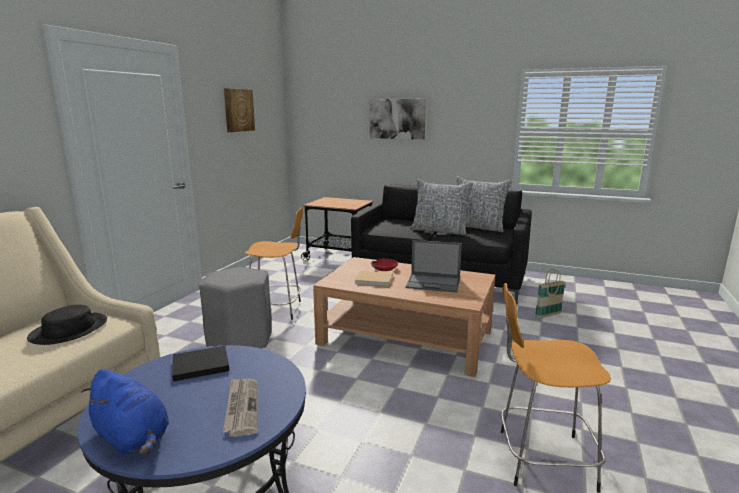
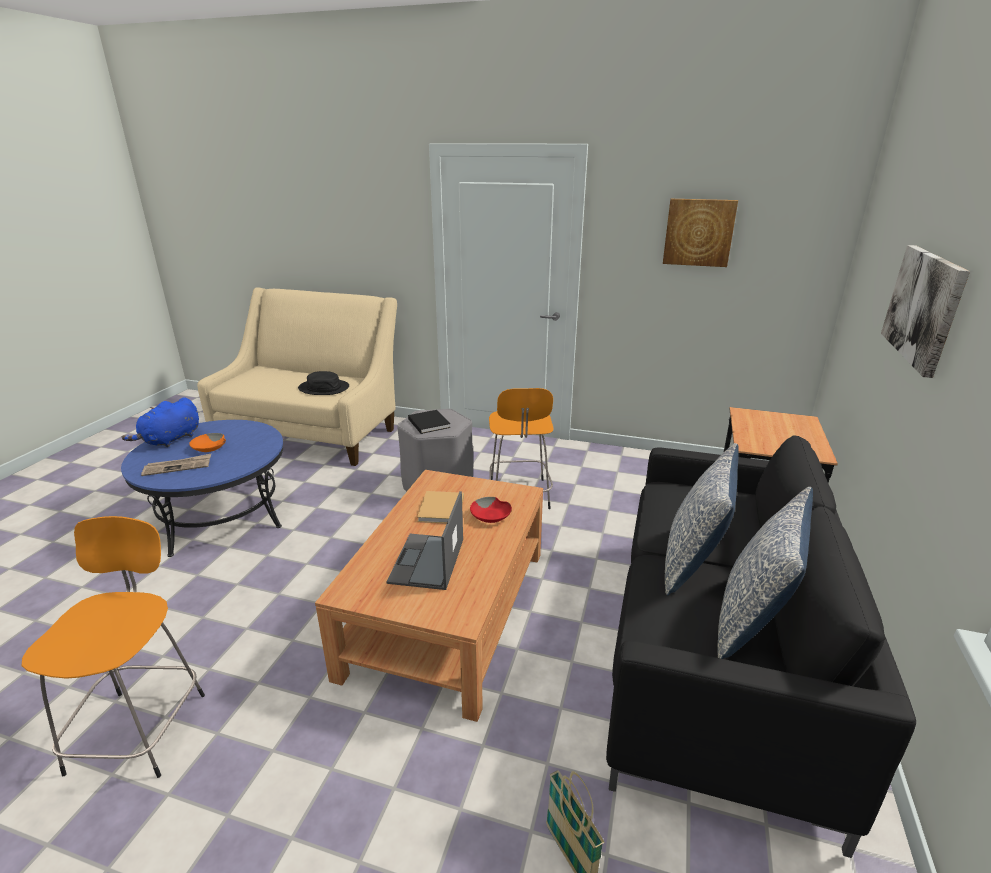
camera: 85 degrees right, 10 degrees up
(194, 393) = (209, 448): none -> orange bowl
(199, 365) = (250, 442): black book -> black book (428, 422)

